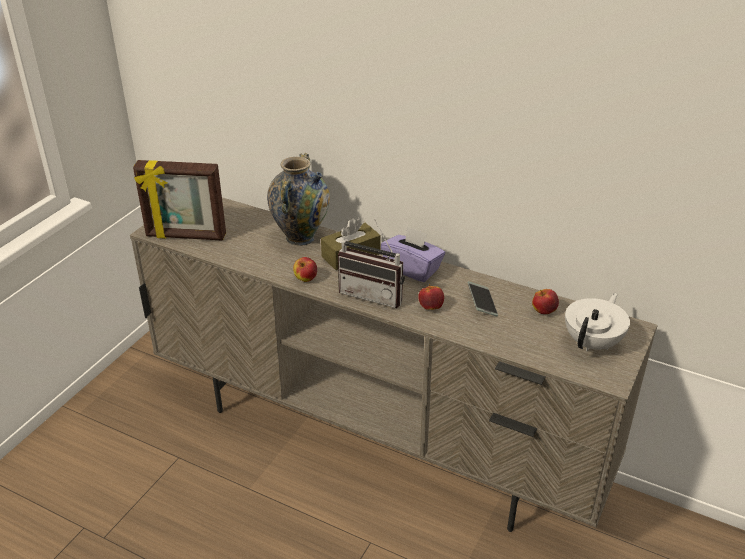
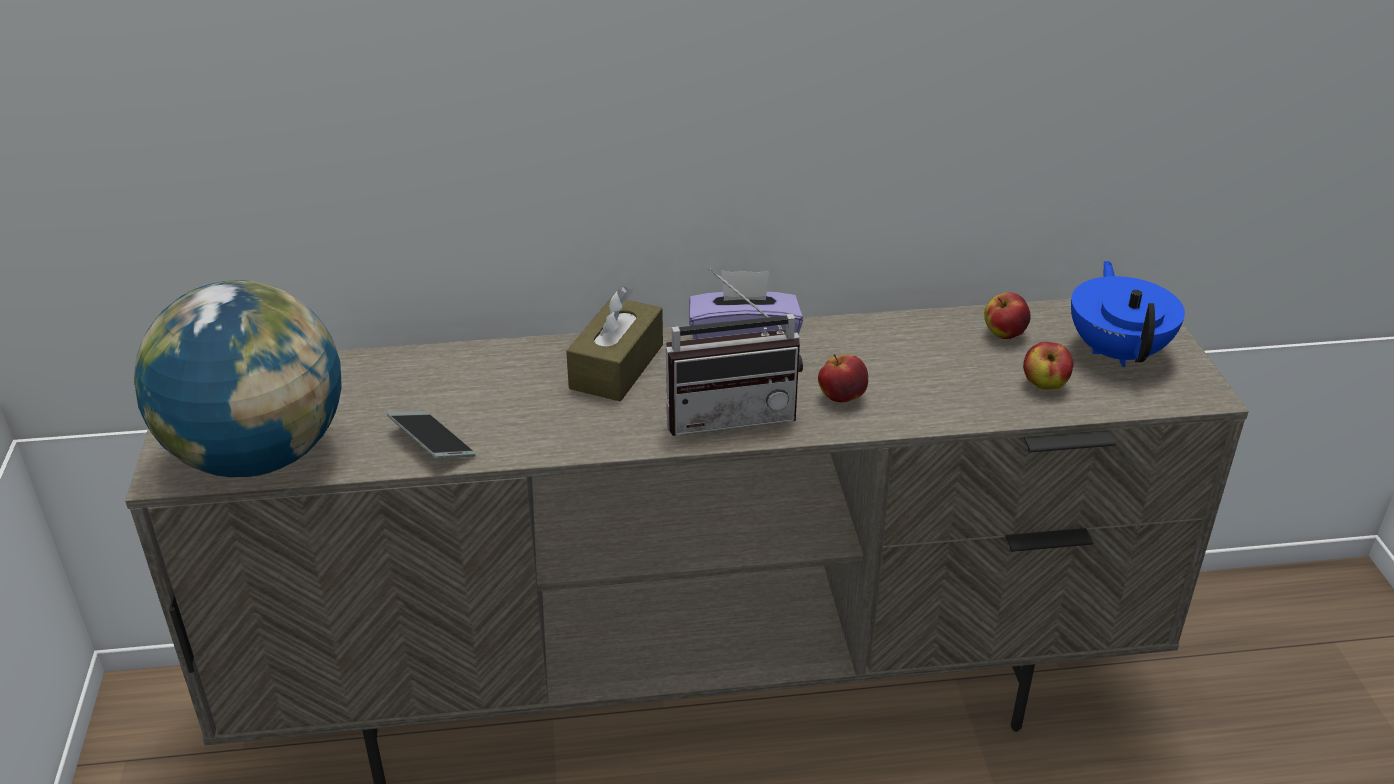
camera: 35 degrees left, 0 degrees up
(186, 236) = (259, 455): picture frame -> globe
(300, 237) = (491, 370): vase -> none
(305, 279) = (585, 438): apple -> apple (1044, 385)
(482, 303) = (907, 358): phone -> phone (432, 443)
(593, 342) = (1117, 351): white teapot -> blue teapot

